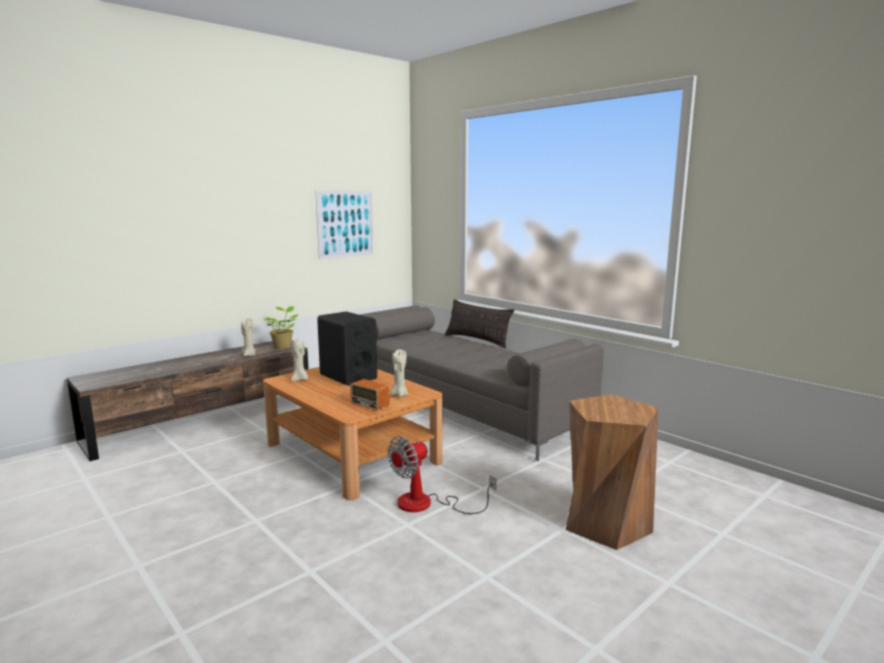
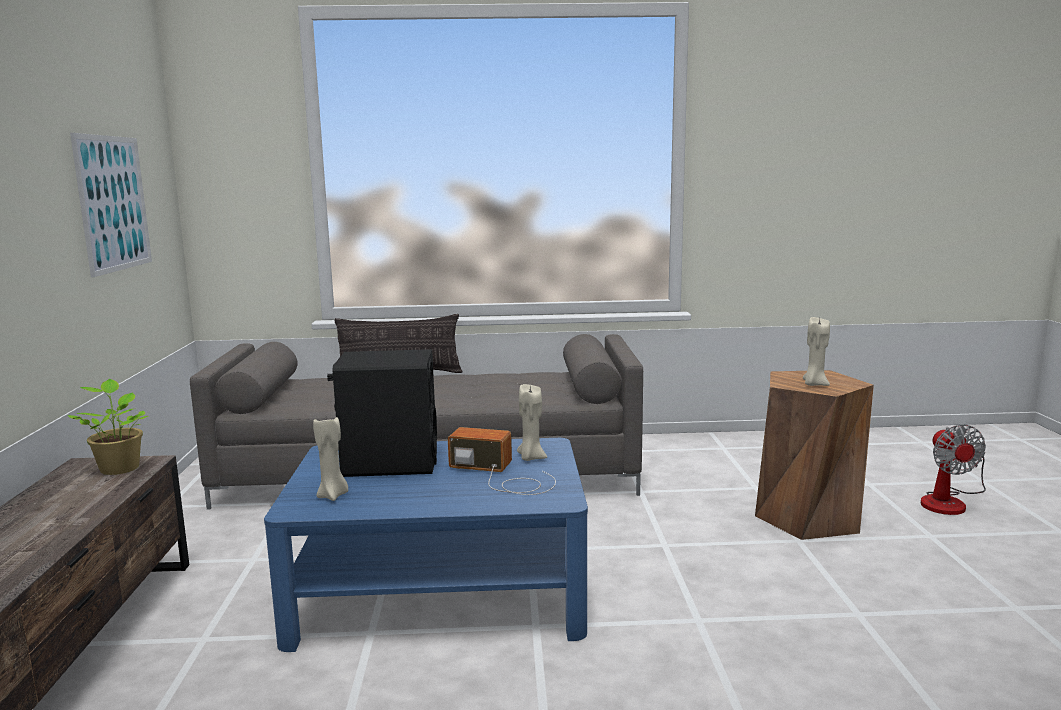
camera: 50 degrees left, 0 degrees up
(249, 355) = (93, 501): beige candle -> beige candle (814, 384)
(352, 453) = (440, 590): brown coffee table -> blue coffee table
(365, 397) = (503, 476): radio -> radio turned 150 degrees counterclockwise
(427, 504) = (662, 590): fan -> fan (949, 501)

